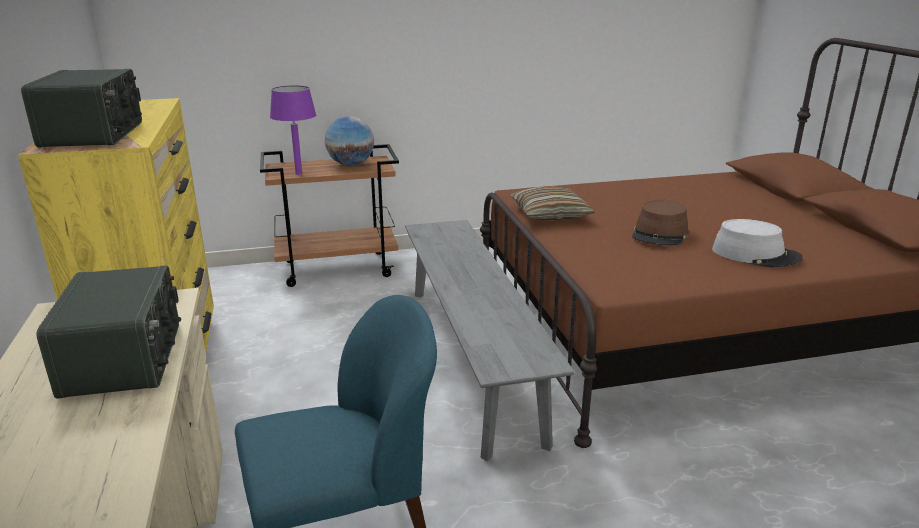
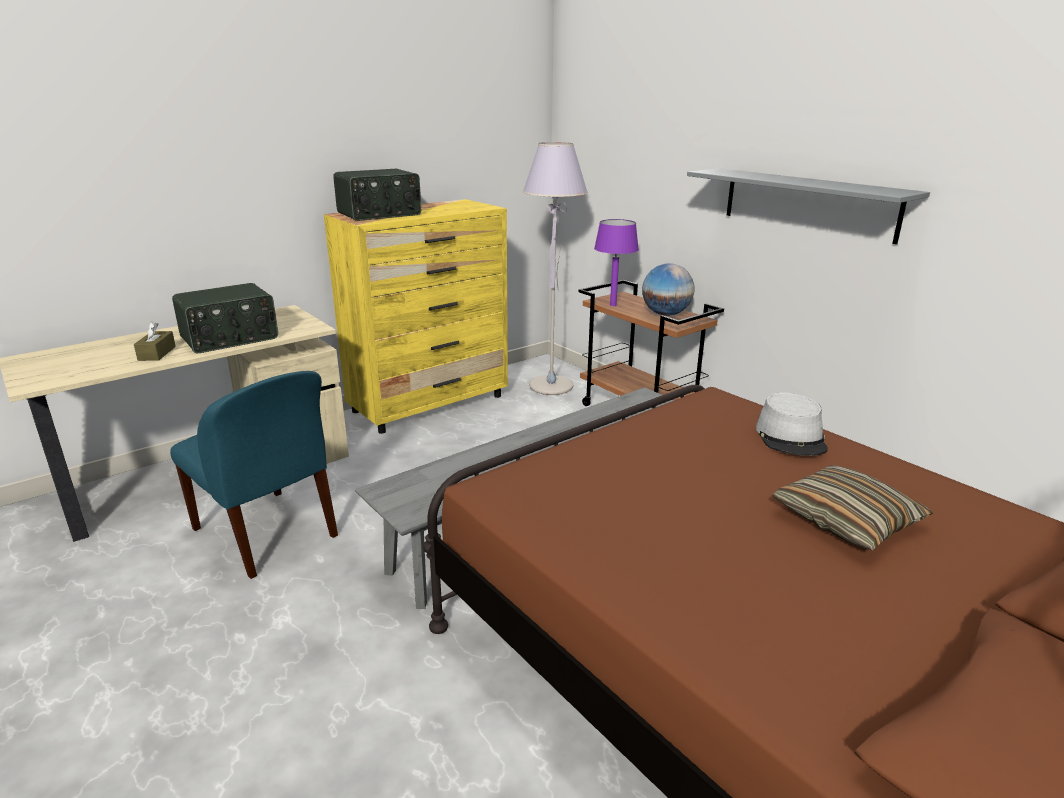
camera: 65 degrees right, 0 degrees up
(104, 424) = (157, 353): none -> brown tissue box
(228, 291) = (551, 386): none -> grey floor lamp
(446, 40) = (808, 203): none -> grey shelf
(550, 214) = (667, 424): pillow -> pillow (846, 520)
(660, 234) = (685, 499): brown hat -> none
(755, 254) = (693, 584): grey hat -> grey hat (791, 437)

